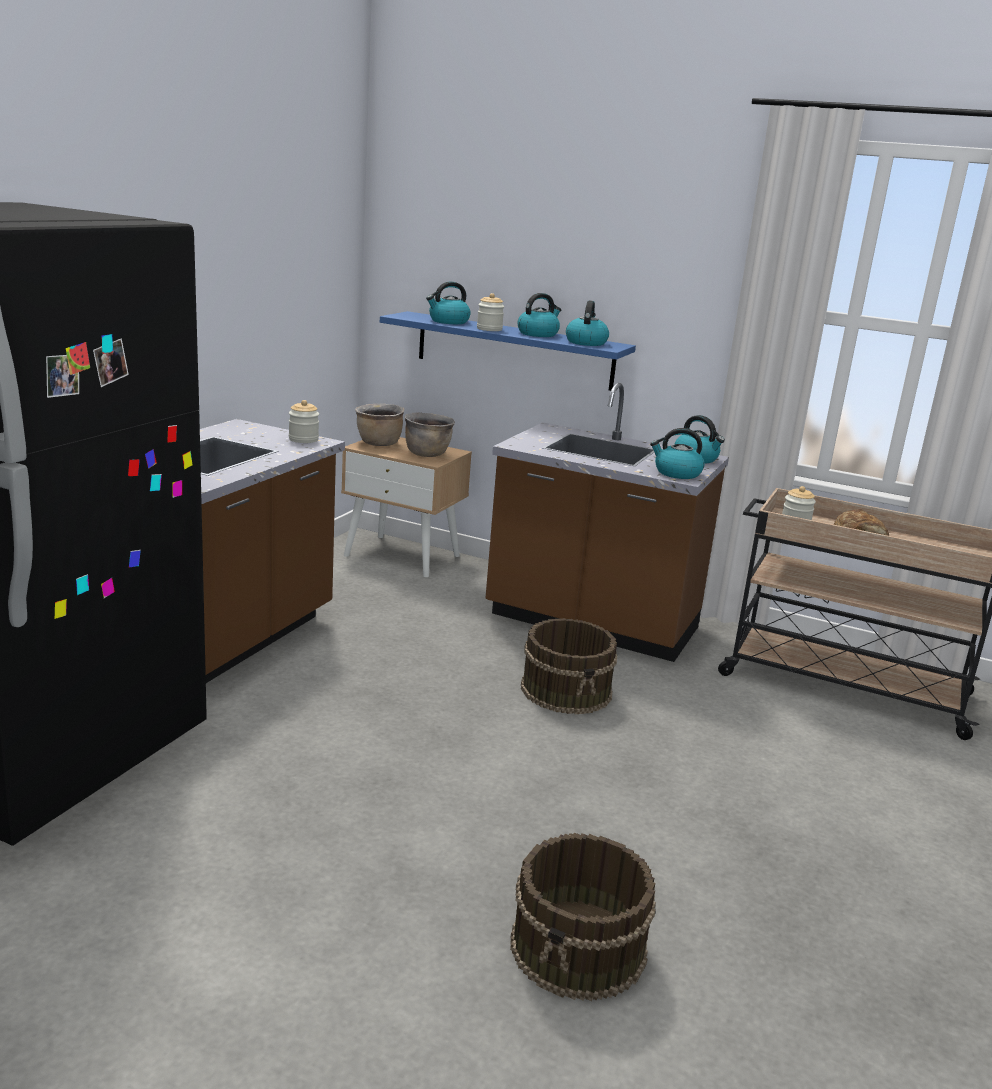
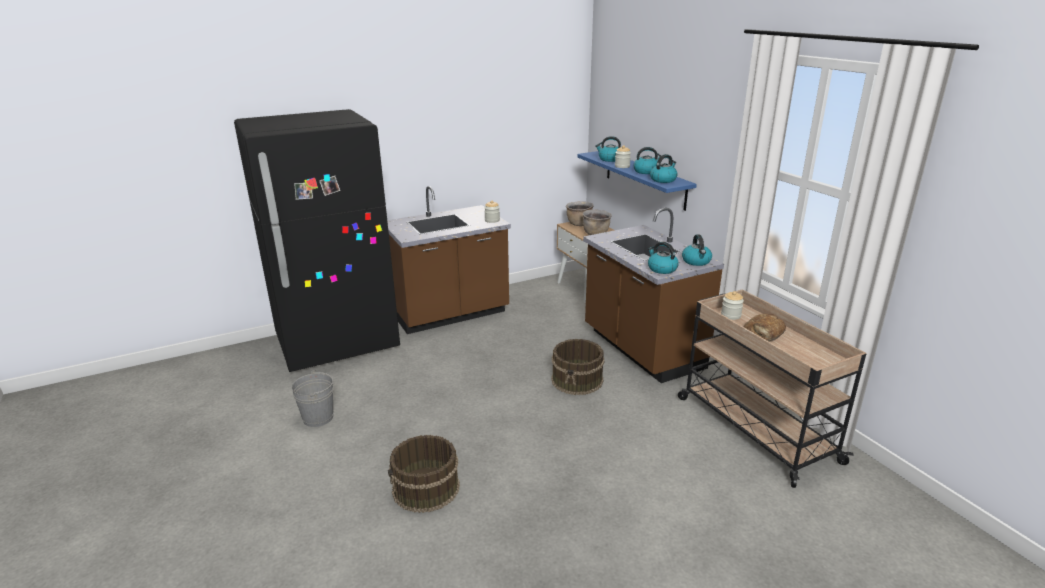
camera: 40 degrees right, 5 degrees up
(197, 914) = (318, 418): none -> grey bucket

